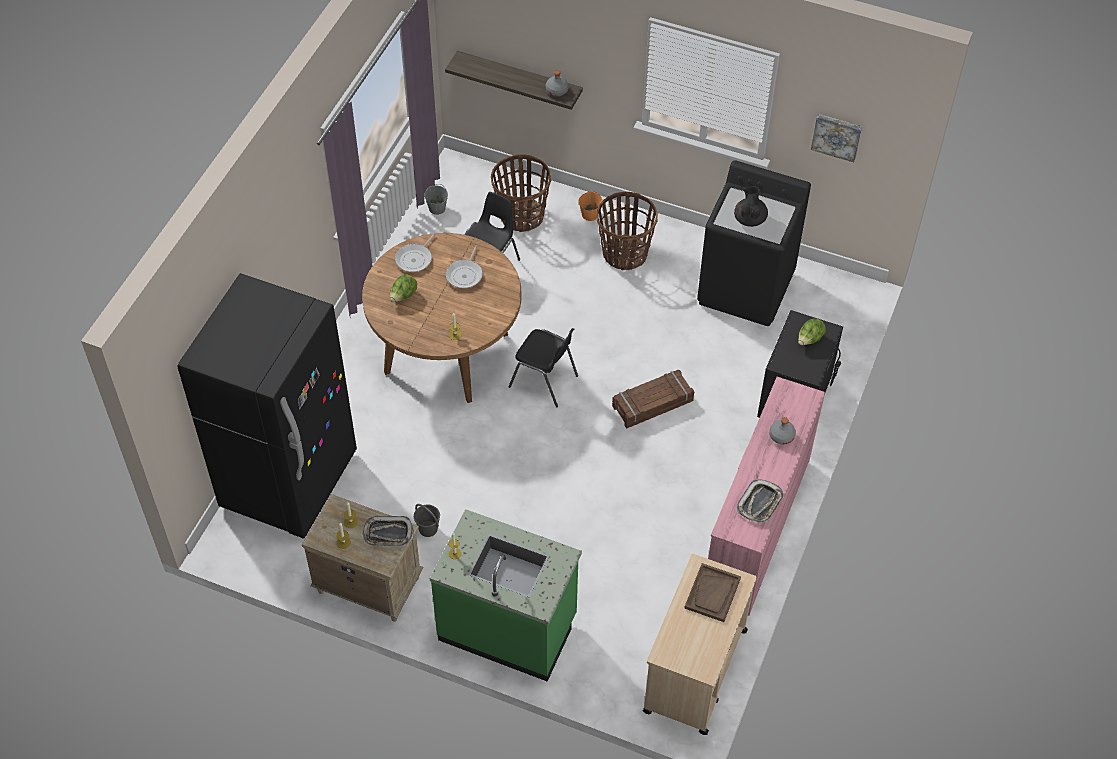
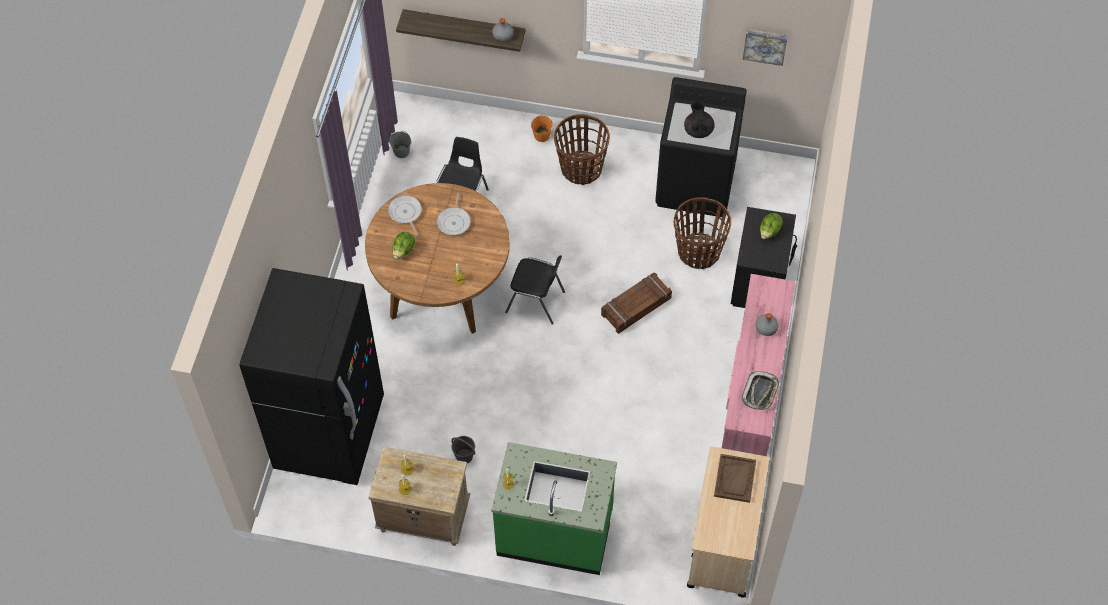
camera: 10 degrees left, 5 degrees up
(388, 534) = (442, 474): tray -> none
(415, 259) = (405, 213): frying pan -> frying pan turned 135 degrees clockwise
(521, 216) = (480, 147): basket -> basket (698, 252)

